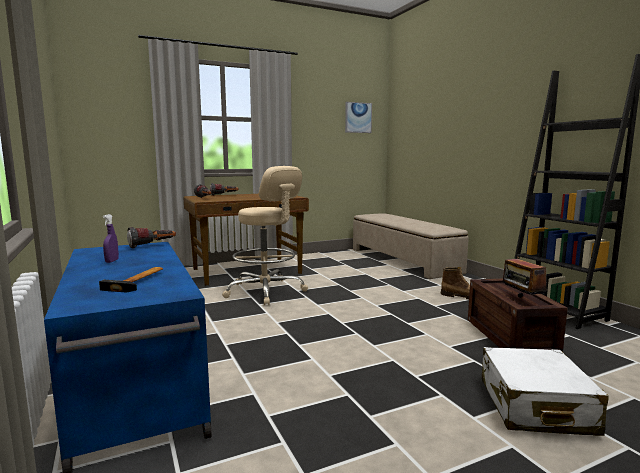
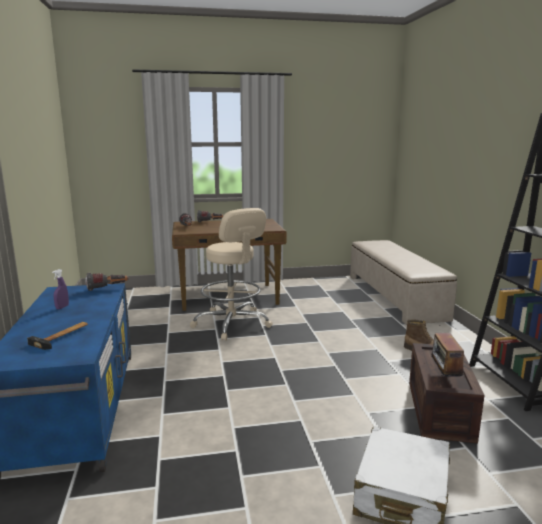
camera: 15 degrees right, 5 degrees up
(358, 117) = (361, 137): picture -> none

